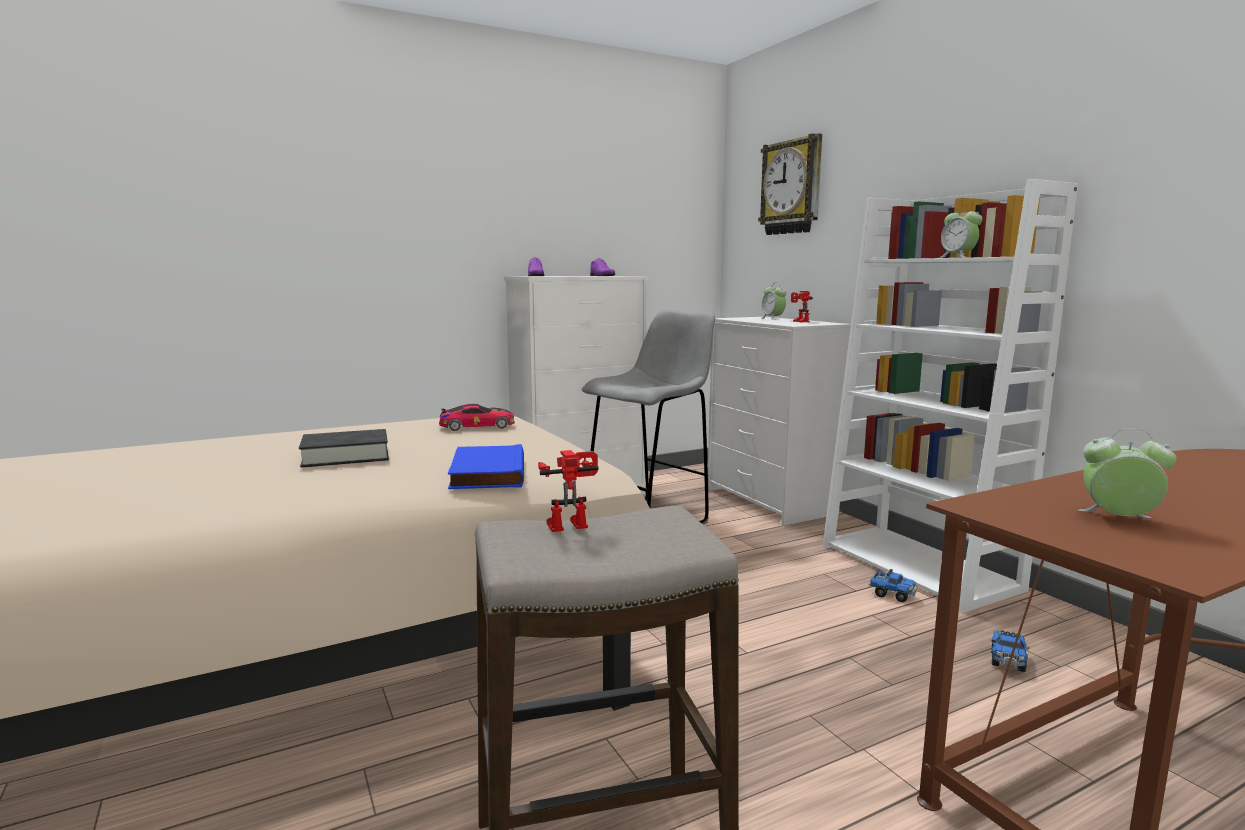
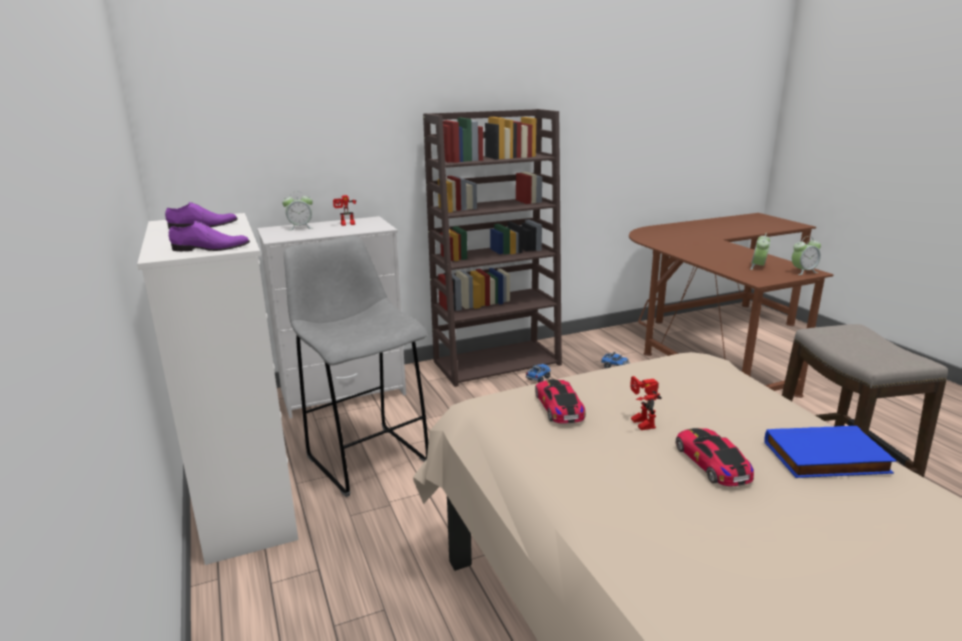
camera: 85 degrees left, 10 degrees up
(346, 456) = (712, 463): black book -> toy car
(485, 473) = (731, 392): blue book -> blue book (826, 459)
(568, 523) = (856, 352): toy robot -> toy robot (639, 423)
(792, 187) = (267, 90): wall clock -> none
(920, 567) = (497, 362): white bookcase -> brown bookcase
(958, 257) = (506, 158): alarm clock -> alarm clock (803, 272)

